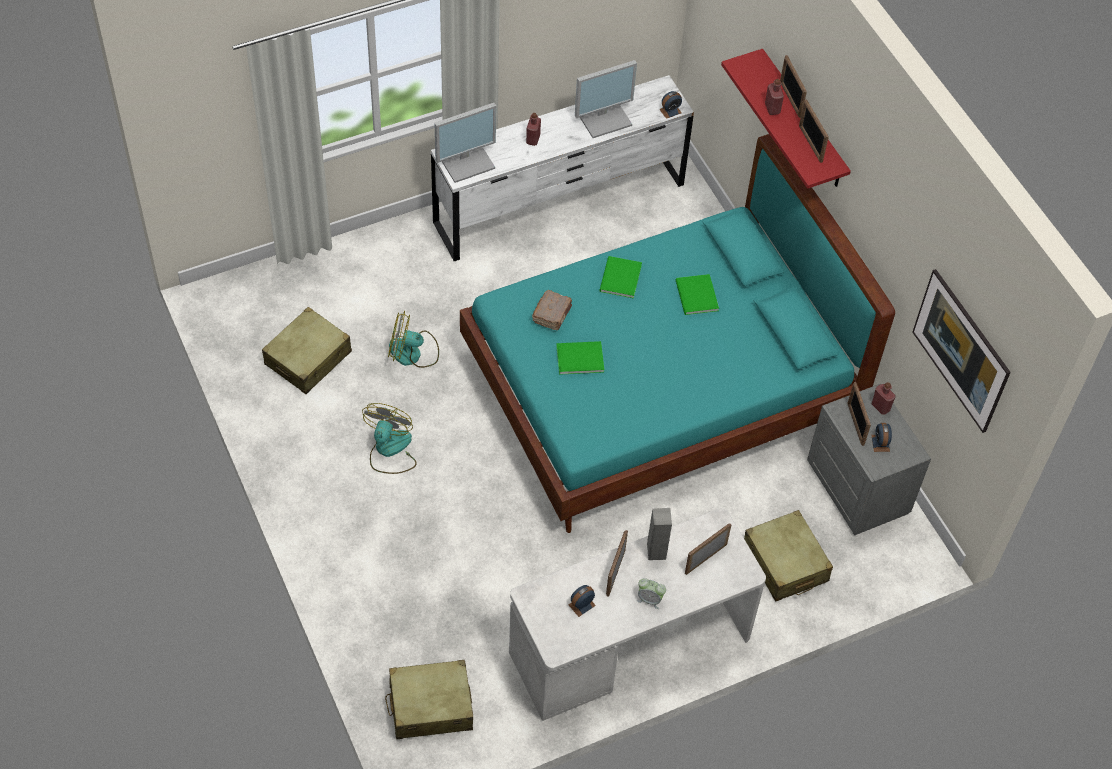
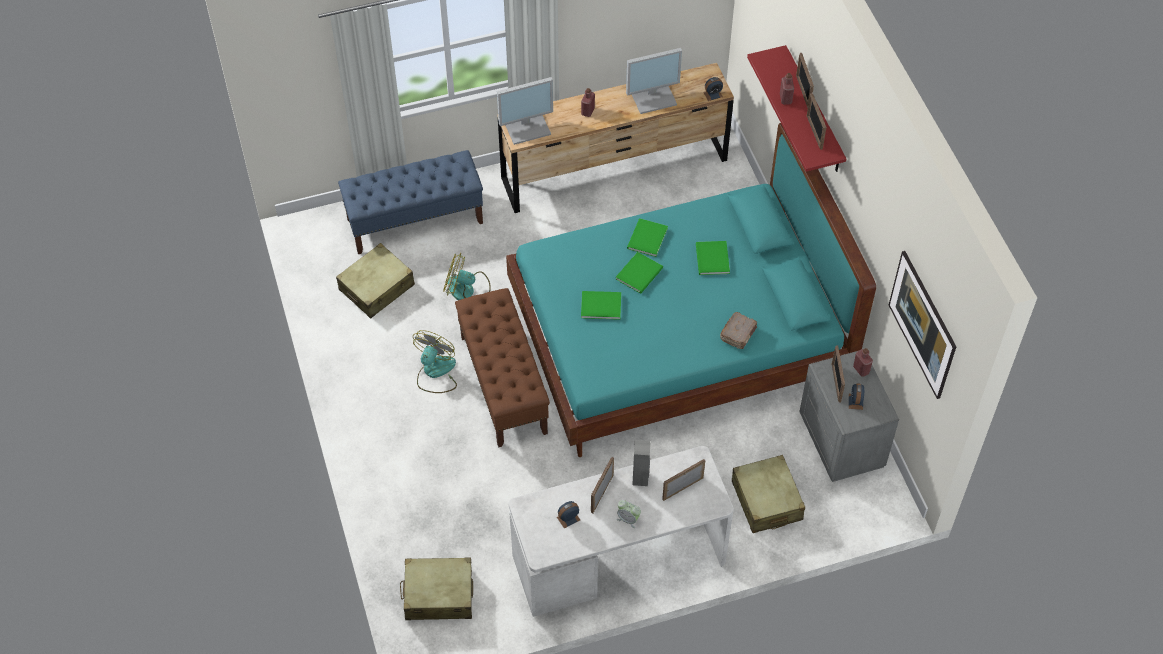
camera: 10 degrees right, 0 degrees up
(341, 278) = (415, 220): none -> blue bench
(470, 458) = (503, 385): none -> brown bench
(552, 314) = (582, 265): brown book -> brown book (738, 334)
(559, 204) = (614, 169): white dresser -> brown dresser
(619, 318) = (640, 273): none -> green book

